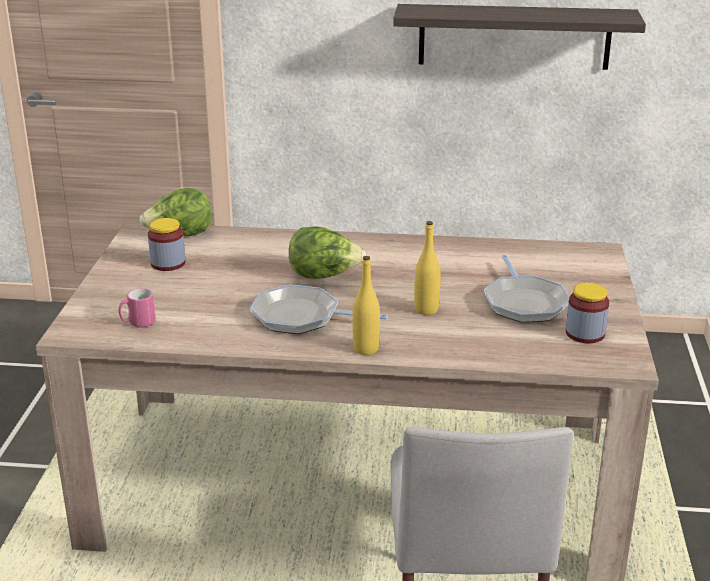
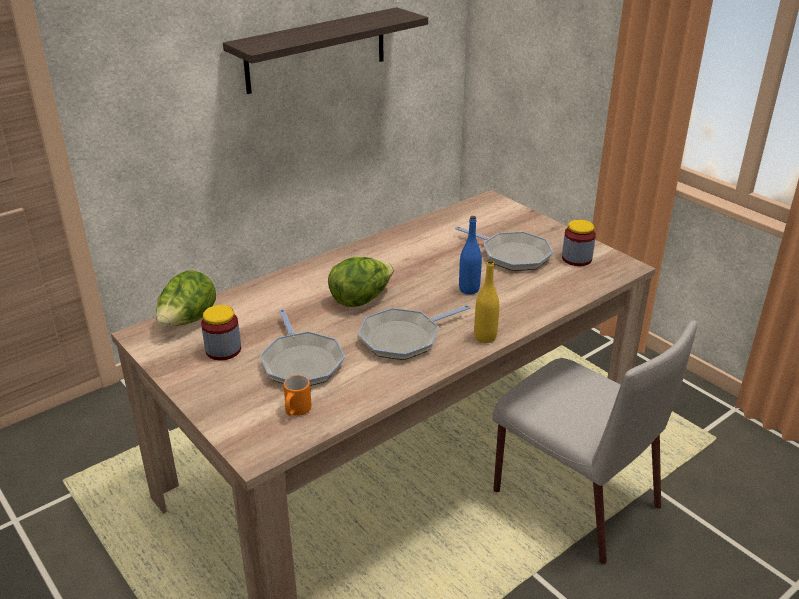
camera: 45 degrees left, 5 degrees up
(138, 323) = (296, 411): pink mug -> orange mug
(200, 296) = (301, 362): none -> frying pan
(426, 310) = (469, 289): yellow bottle -> blue bottle

